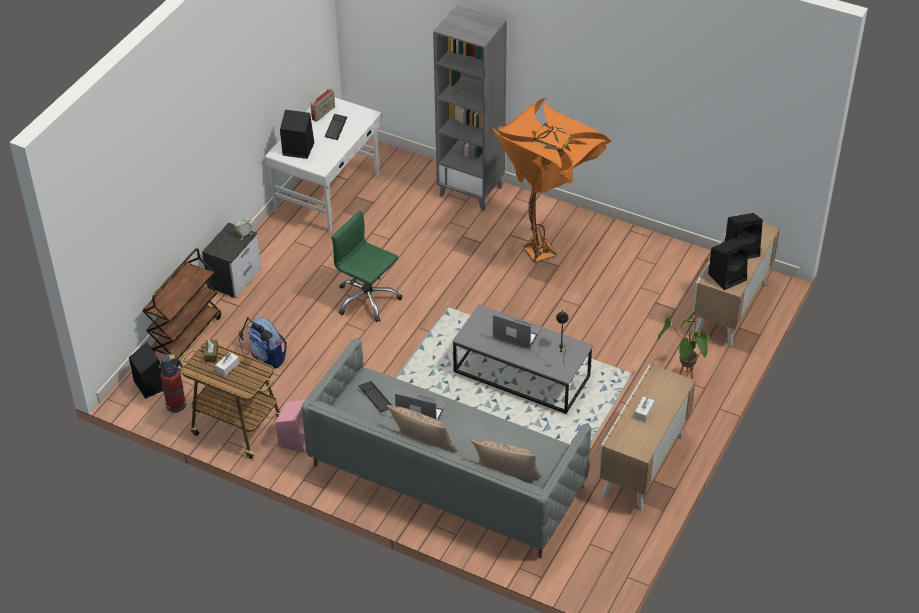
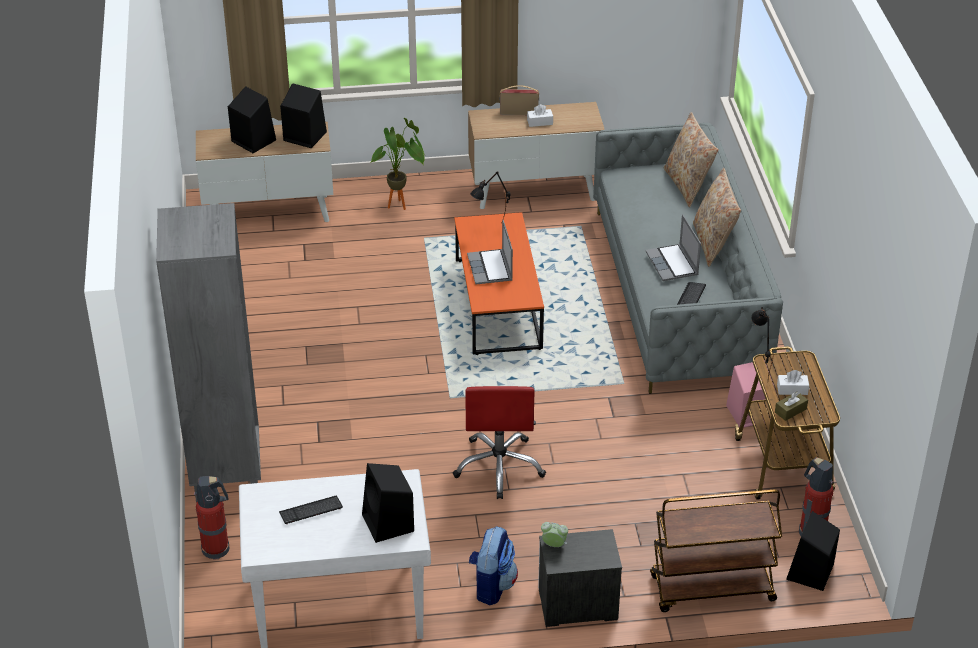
camera: 125 degrees left, 5 degrees down
(269, 357) = (667, 497): backpack -> backpack (491, 585)
(323, 113) = (289, 539): radio -> radio (519, 113)
(367, 299) = (499, 466): green office chair -> red office chair
(414, 167) = (217, 548): none -> fire extinguisher
(521, 374) = (497, 304): grey coffee table -> orange coffee table
(548, 249) = (284, 365): orange floor lamp -> none

